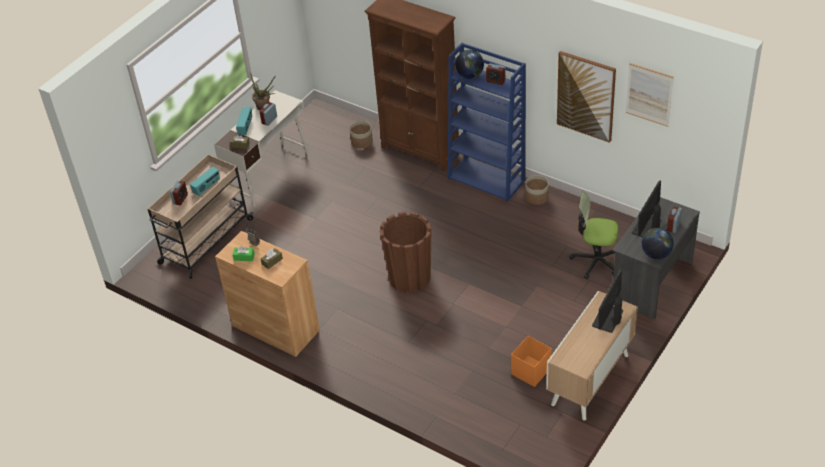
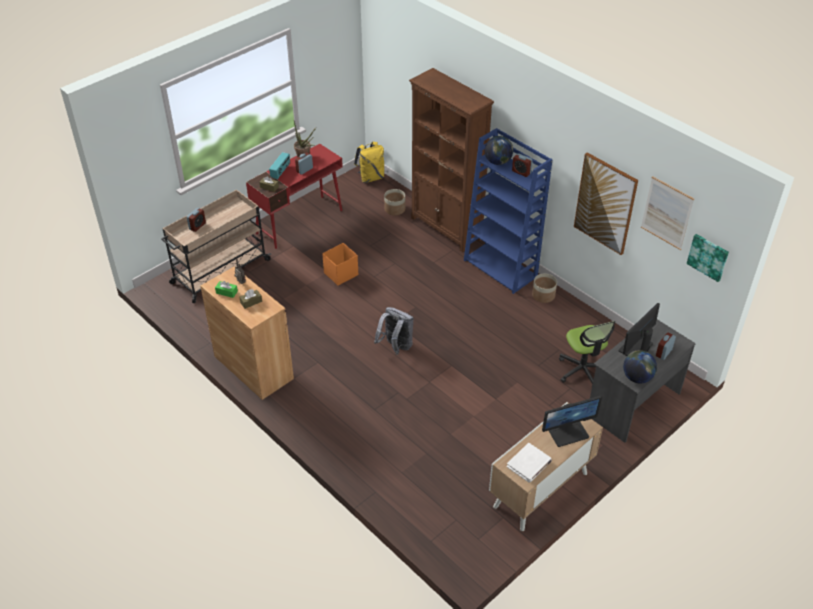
camera: 10 degrees right, 0 degrees up
(207, 187) = (225, 220): radio -> none
(269, 174) = (300, 221): white desk -> red desk
(326, 114) = (371, 177): none -> yellow backpack
(409, 277) = (396, 347): brown planter -> grey backpack
(530, 371) = (483, 467): orange storage box -> orange storage box (340, 274)
(581, 354) = (529, 464): none -> white book
(596, 261) = (583, 370): office chair -> office chair turned 135 degrees counterclockwise
(608, 318) = (568, 433): monitor -> monitor turned 150 degrees counterclockwise
(696, 128) = (708, 257): none -> picture

